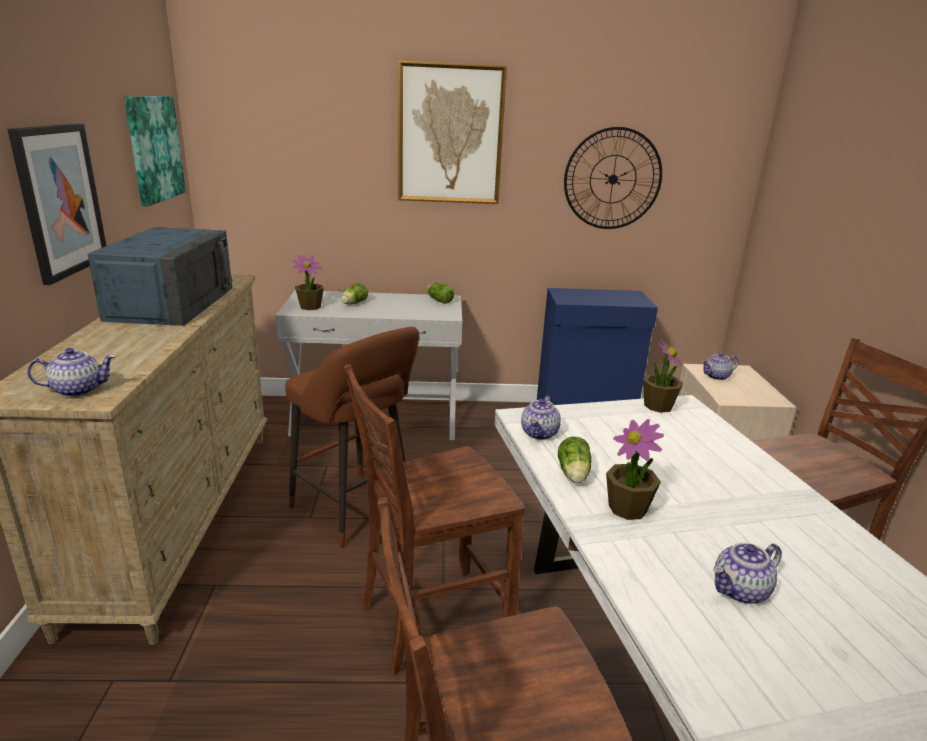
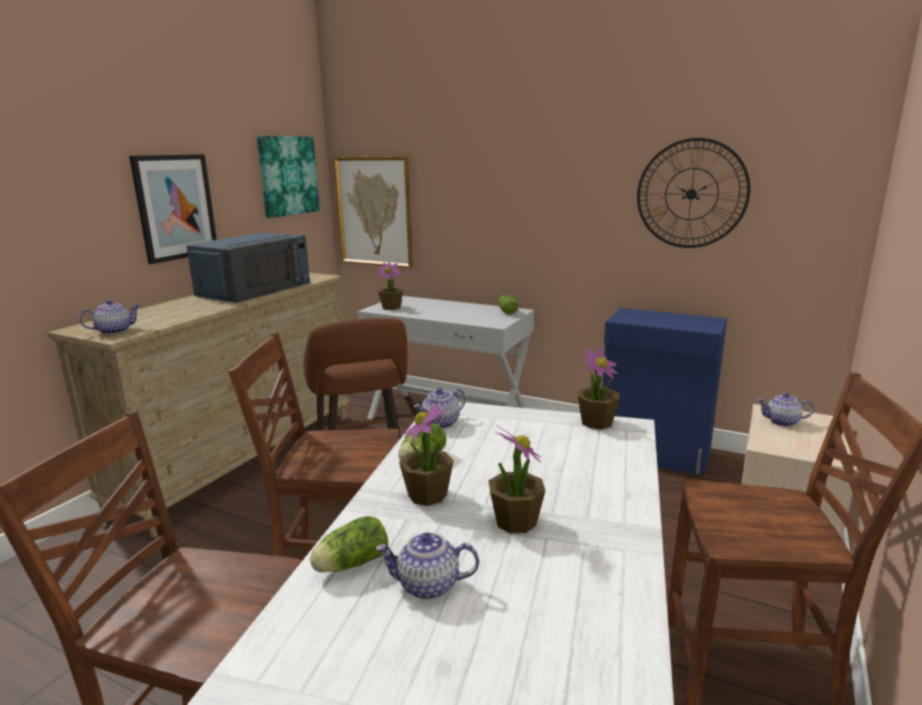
camera: 30 degrees right, 5 degrees down
(78, 390) = (114, 331): teapot -> teapot turned 45 degrees counterclockwise
(353, 303) = (429, 308): lettuce -> lettuce (349, 564)
(450, 135) = (526, 156): picture -> picture (374, 211)
(721, 512) = (515, 521): none -> potted plant

